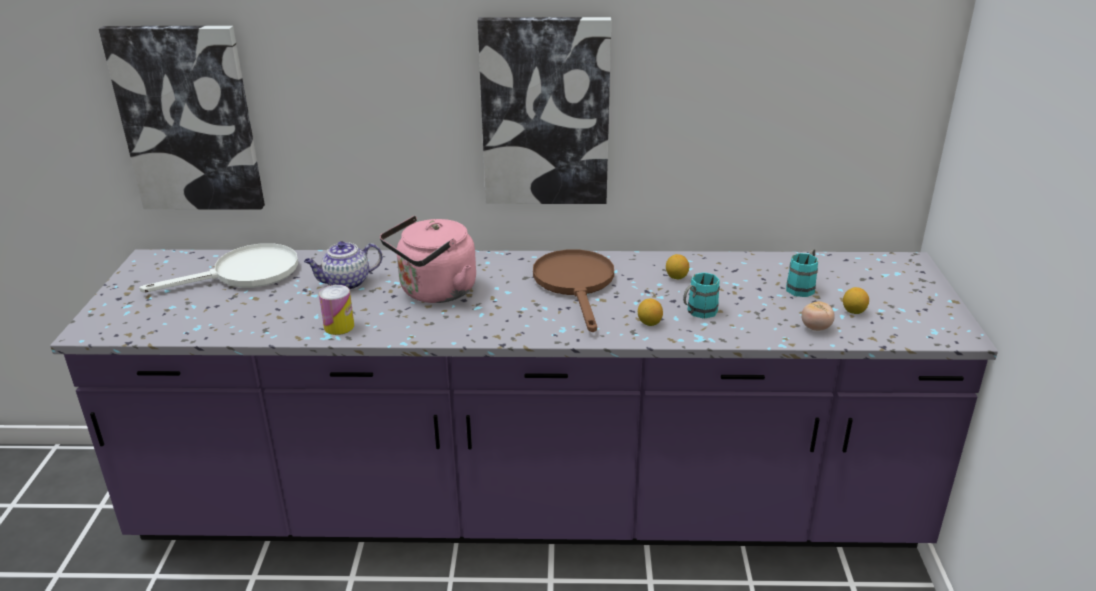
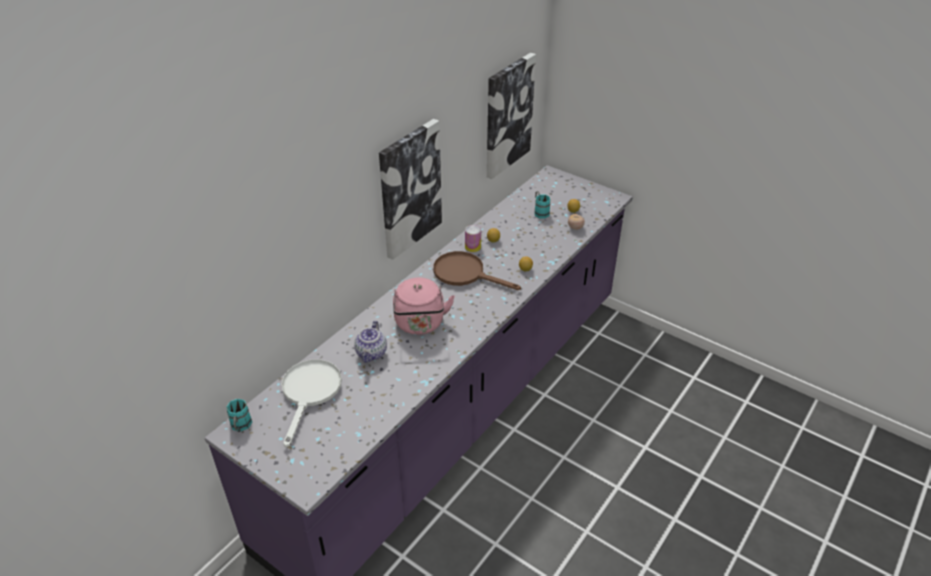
camera: 55 degrees left, 10 degrees up
(188, 119) = (227, 319): picture -> picture (507, 115)
(339, 326) = (419, 374): can -> can (473, 247)
(697, 313) = (531, 251): turquoise mug -> turquoise mug (240, 427)

